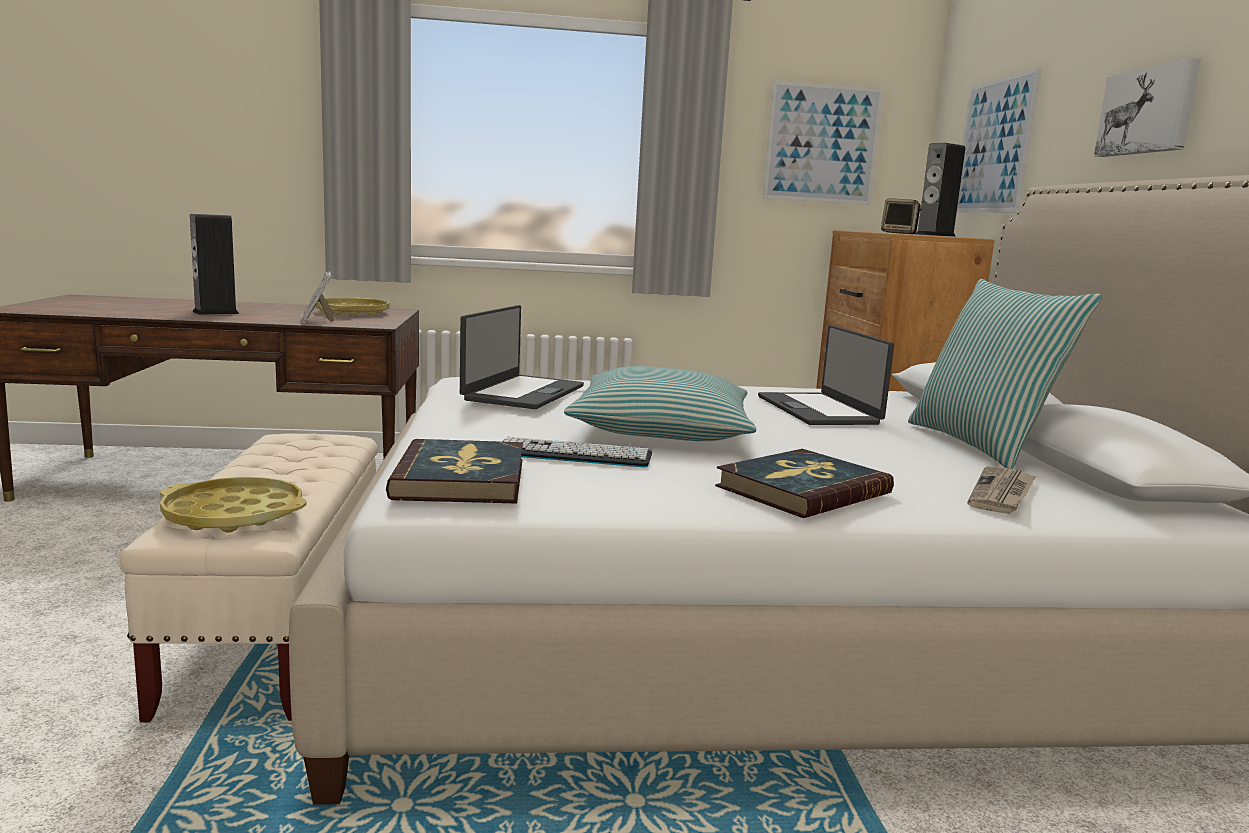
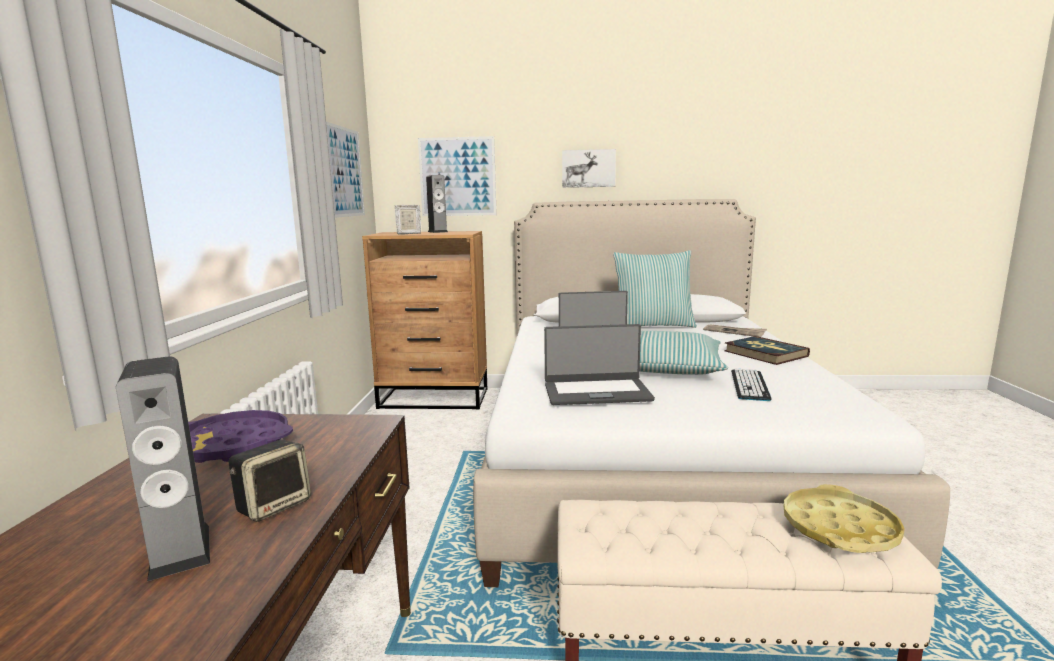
camera: 80 degrees left, 0 degrees up
(317, 321) = (332, 457): picture frame -> picture frame (408, 234)
(352, 313) = (232, 445): yellow tray -> purple tray
(462, 479) = (830, 407): book -> none
(522, 393) = (596, 392): laptop -> laptop turned 150 degrees clockwise
(899, 233) = (438, 233): speaker -> speaker (274, 505)

